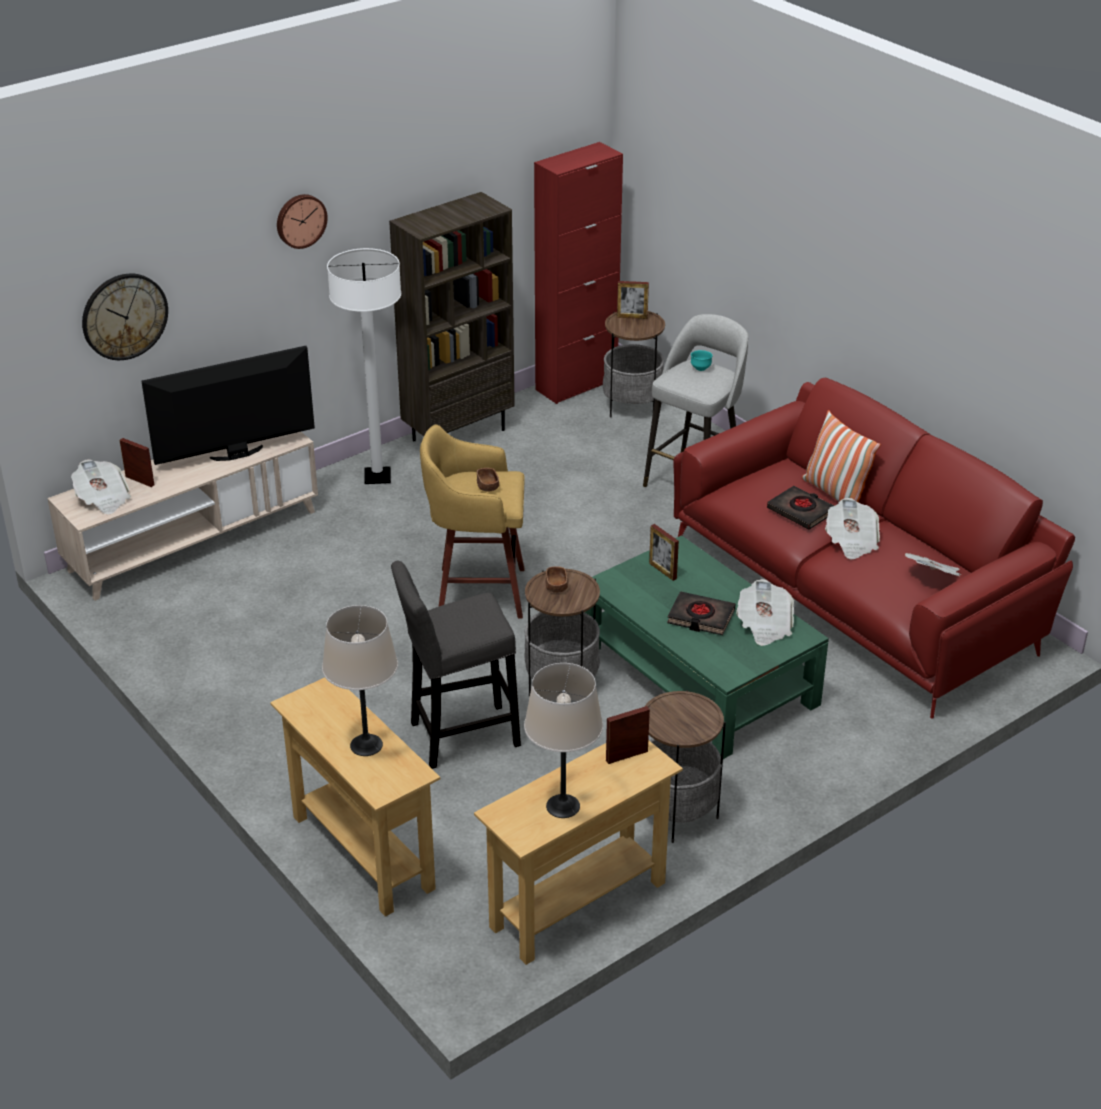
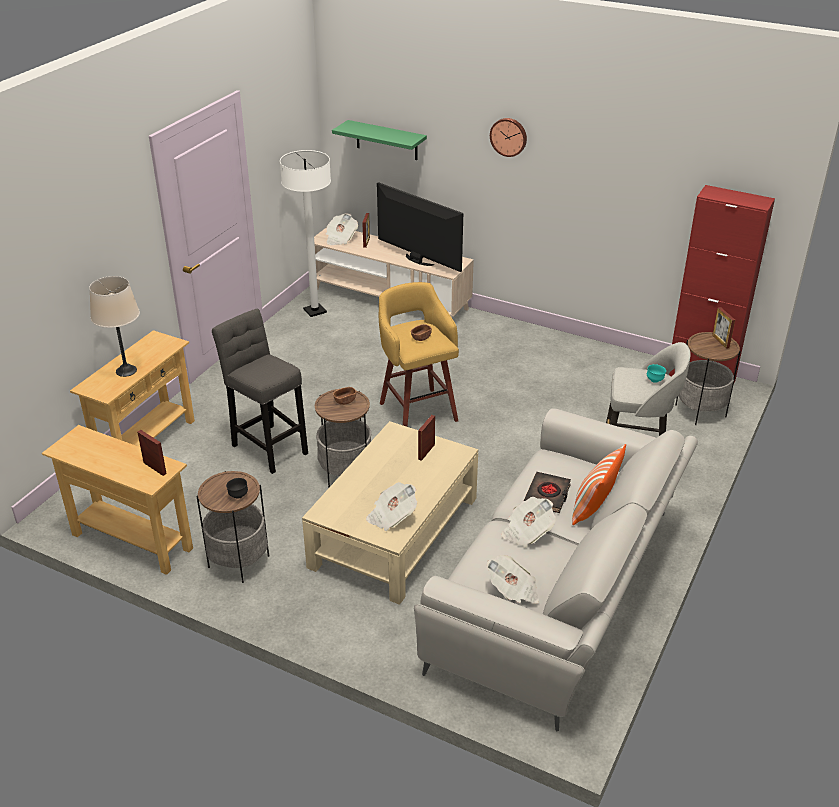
camera: 65 degrees right, 0 degrees up
(124, 316) = (386, 140): wall clock -> green shelf
(377, 477) = (508, 336): white floor lamp -> white floor lamp (315, 311)
(458, 434) = (586, 350): brown bookcase -> none
(562, 806) = (94, 456): beige table lamp -> none
(697, 712) = (238, 496): none -> black bowl
(699, 676) = (394, 532): green coffee table -> beige coffee table
(700, 617) = (382, 483): black book -> none
(857, 592) = (559, 591): red sofa -> grey sofa

